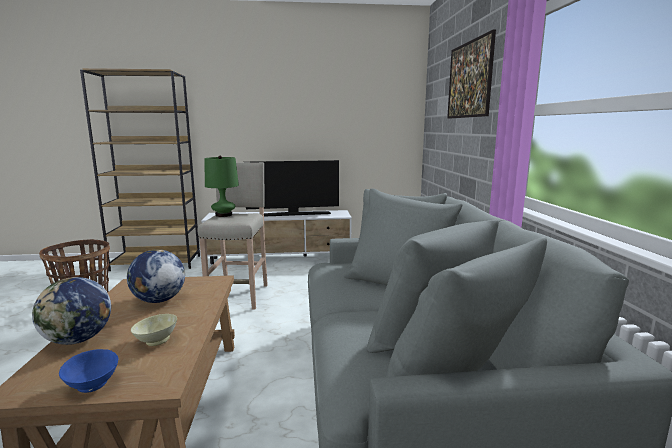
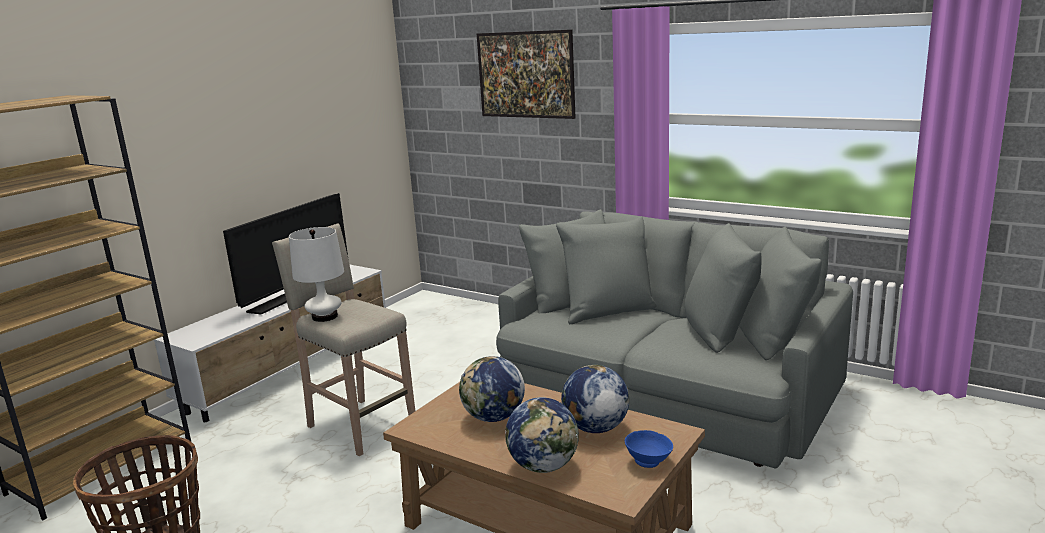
camera: 50 degrees left, 5 degrees up
(156, 341) = (595, 428): beige bowl -> globe
(223, 215) = (324, 316): green table lamp -> white table lamp

